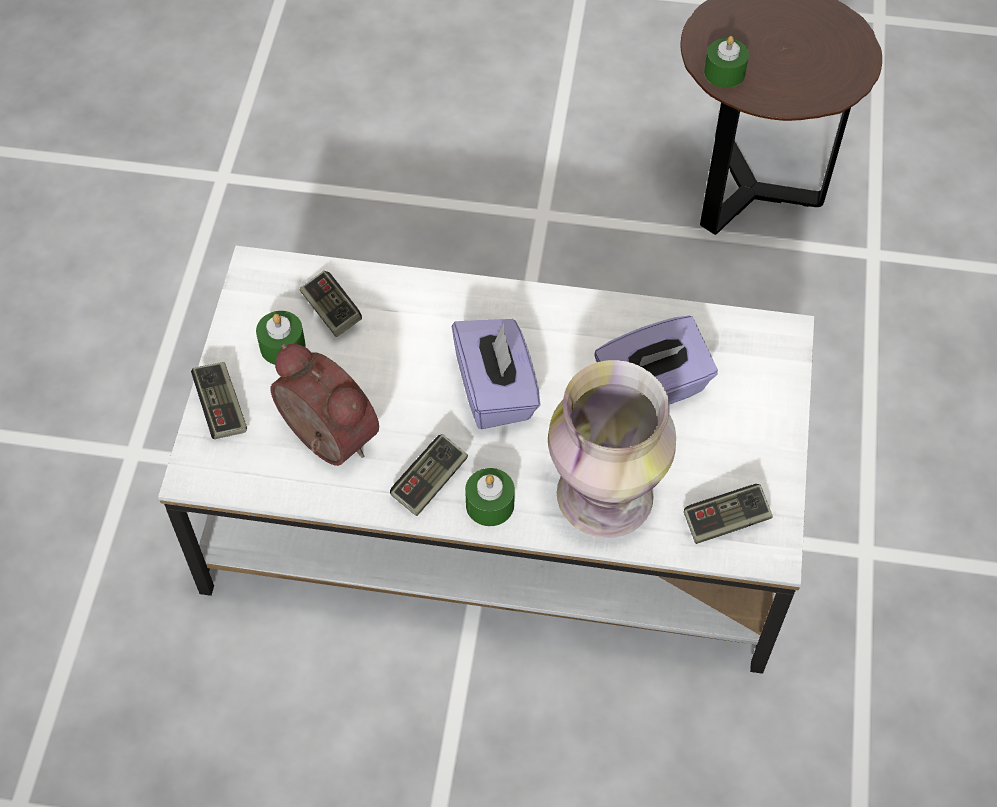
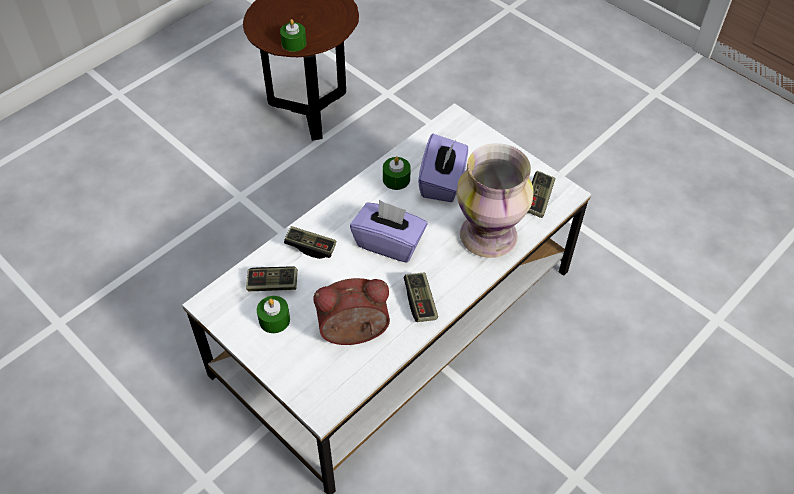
camera: 55 degrees left, 5 degrees down
(221, 408) = (288, 372): game controller -> game controller (311, 247)
(490, 504) = (455, 284): green candle -> green candle (396, 179)

